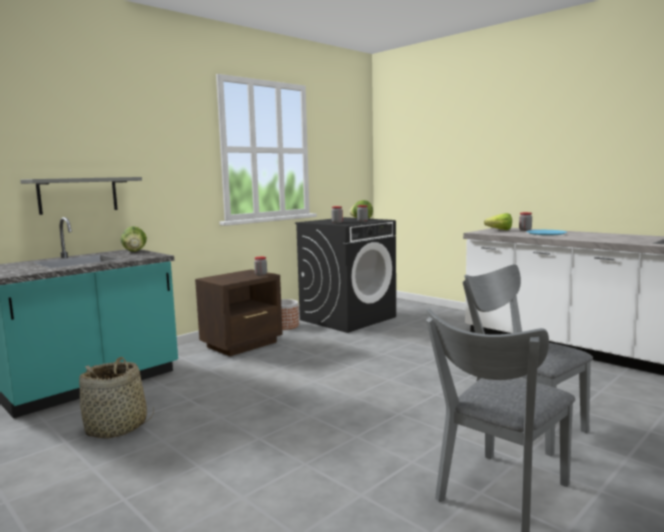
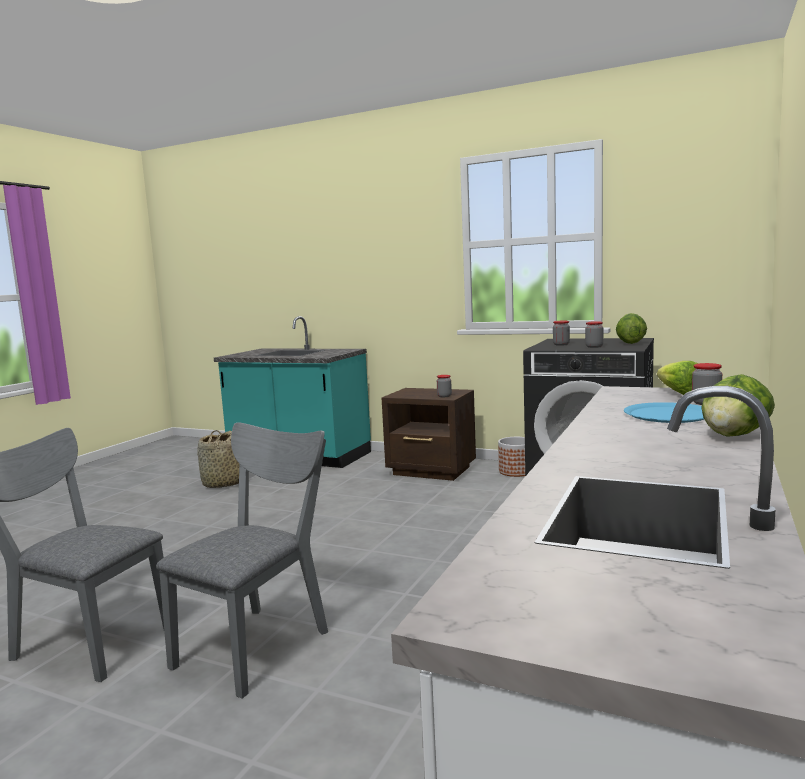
camera: 70 degrees right, 0 degrees up
(78, 195) = (326, 297): grey shelf -> none
(134, 251) = (344, 351): lettuce -> lettuce (734, 435)

